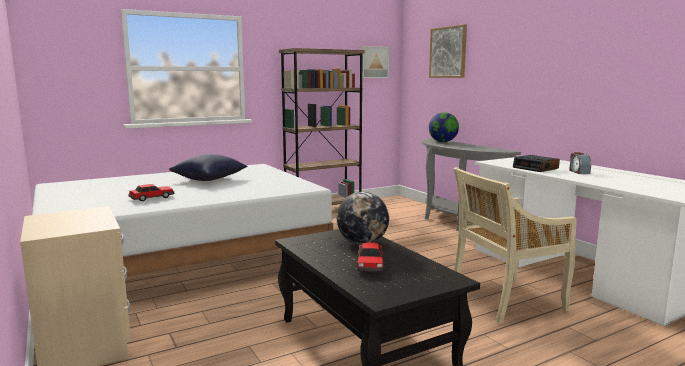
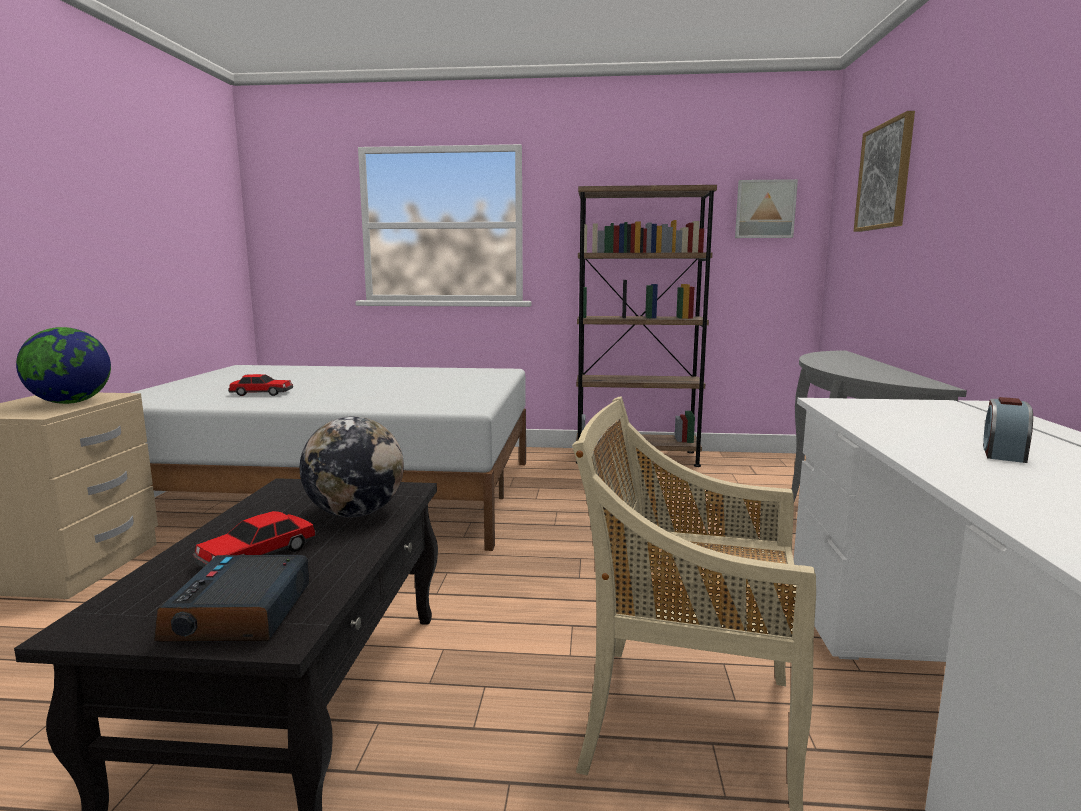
camera: 35 degrees right, 0 degrees up
(209, 179) = (391, 380): blue pillow -> none
(443, 142) = (841, 358): globe -> globe (70, 402)
(536, 168) = (900, 428): alarm clock -> alarm clock (240, 613)

